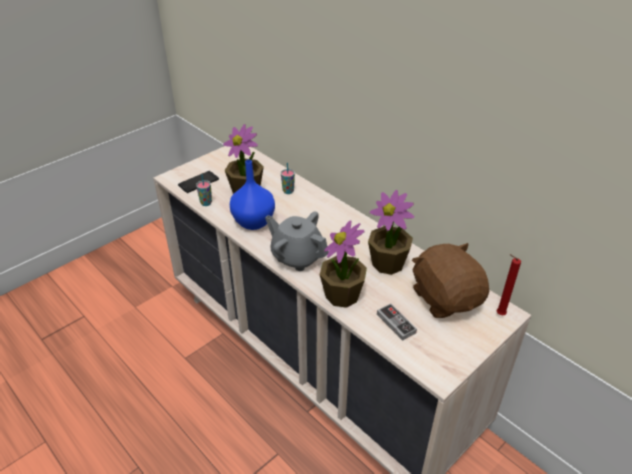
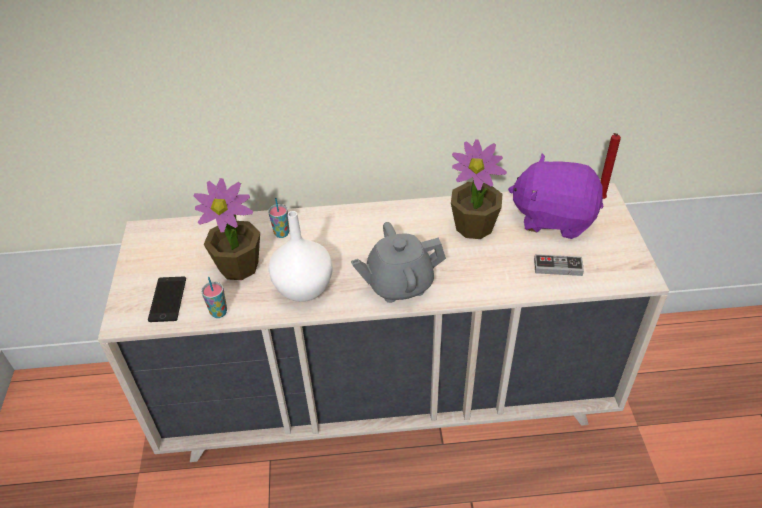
camera: 50 degrees left, 5 degrees up
(254, 222) = (305, 288): blue vase -> white vase
(342, 295) = (489, 282): potted plant -> none
(446, 298) = (553, 218): brown plush toy -> purple plush toy

